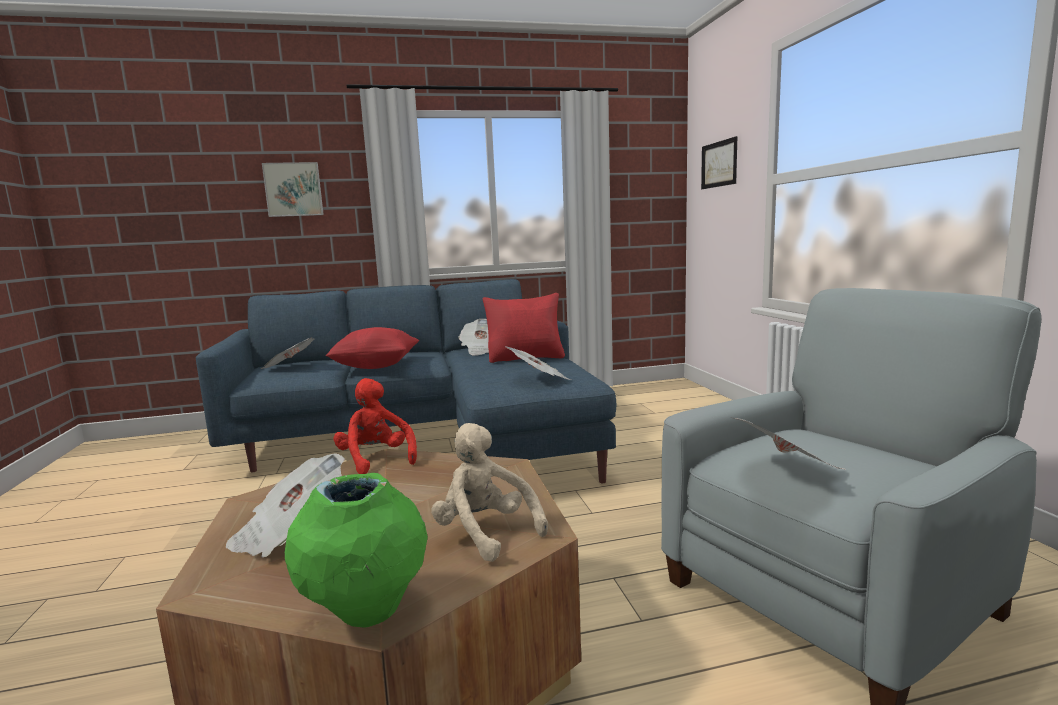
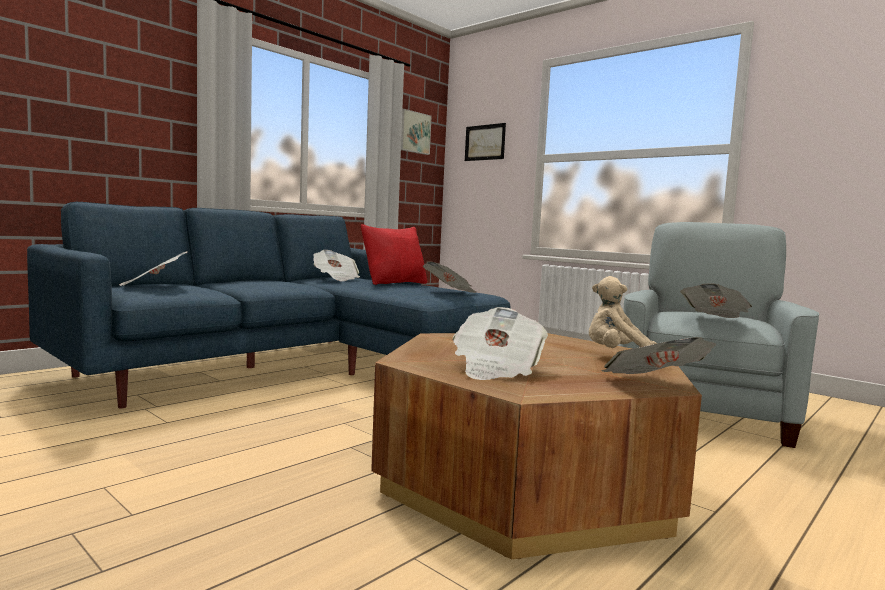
camera: 35 degrees left, 5 degrees down
(293, 189) = (103, 86): picture -> picture (413, 132)
(367, 612) = (653, 386): green vase -> newspaper
(376, 367) = (258, 287): red pillow -> none
(376, 460) = (434, 338): red plush toy -> none

